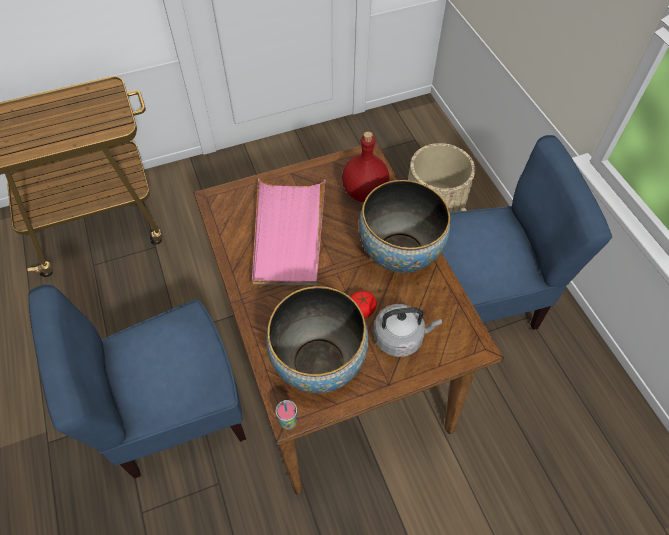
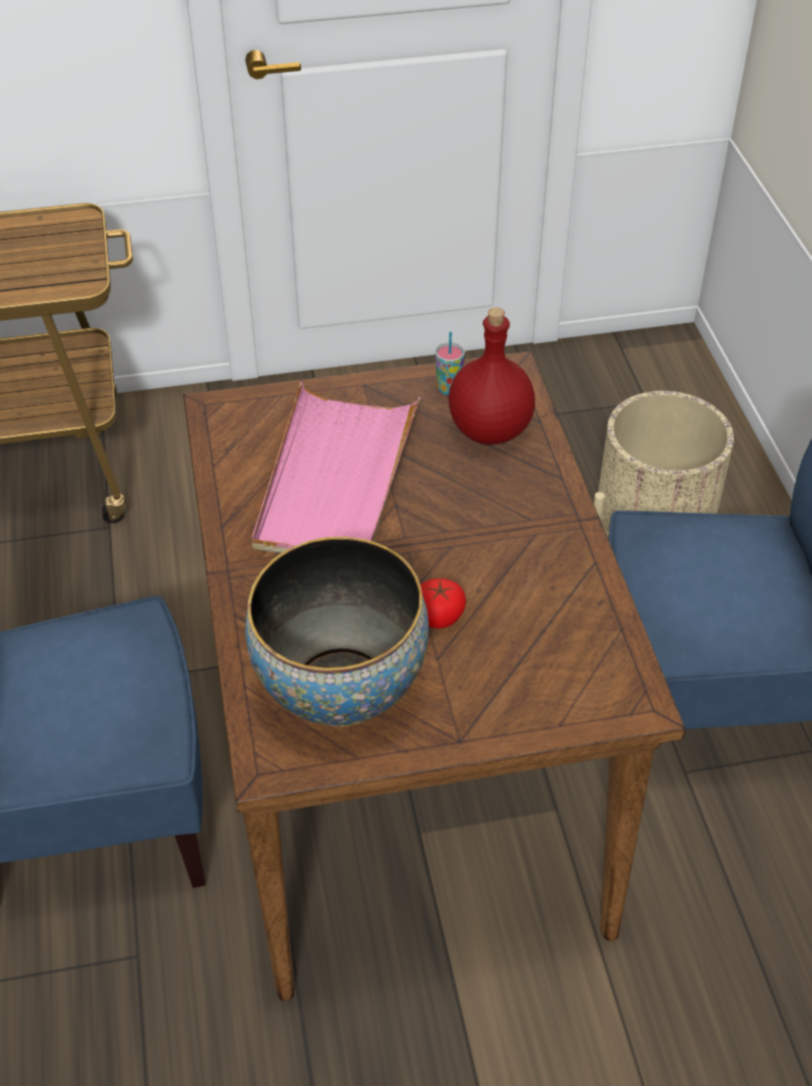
camera: 10 degrees right, 10 degrees down
(288, 422) = (264, 773): cup -> cup (448, 388)
(399, 254) = (530, 536): bowl -> none
(400, 337) = (500, 670): grey kettle -> none

